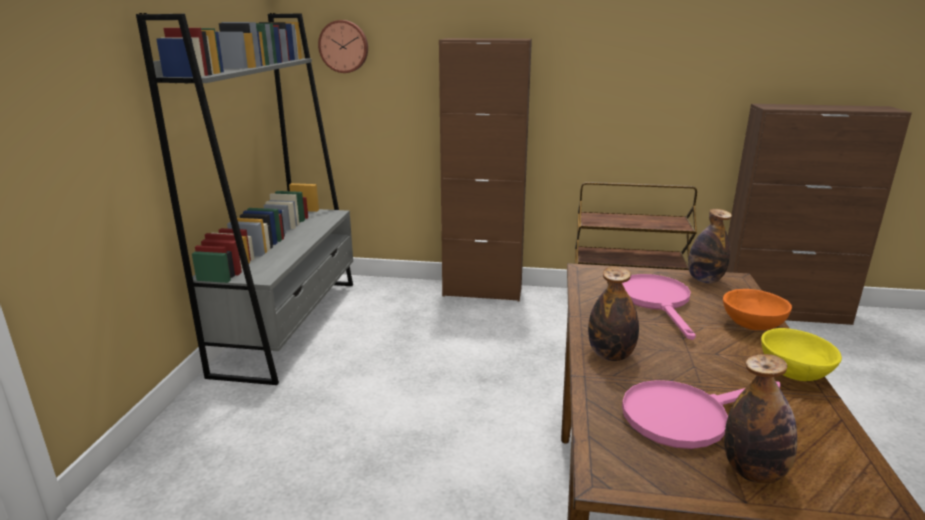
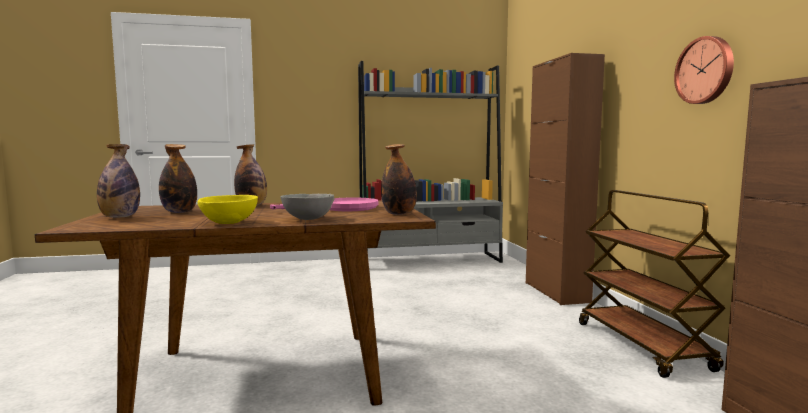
camera: 70 degrees right, 15 degrees down
(344, 46) = (525, 85): wall clock -> wall clock (705, 70)
(685, 416) = (179, 212): pink frying pan -> bottle
(751, 326) = (307, 219): orange bowl -> grey bowl

